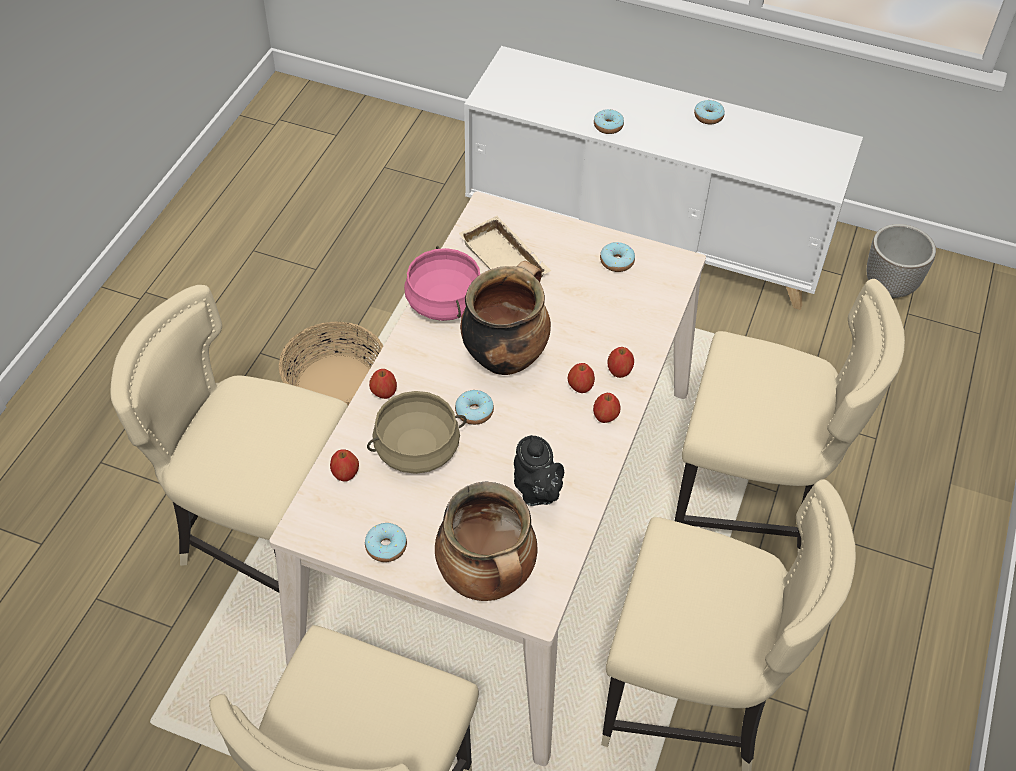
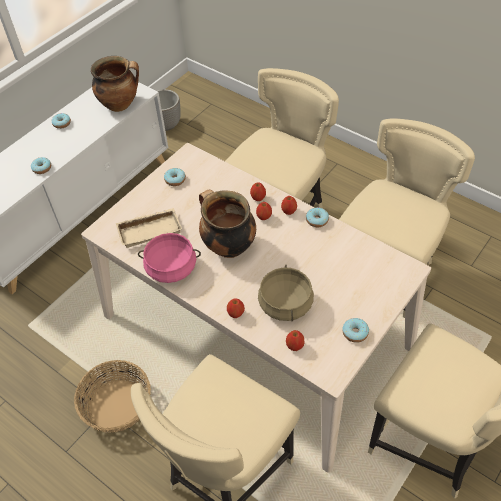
camera: 70 degrees left, 0 degrees up
(474, 412) = (266, 270): donut -> donut (317, 220)
(487, 579) = (387, 287): cooking pot -> cooking pot (120, 104)
(536, 492) = (333, 253): black teapot -> none

